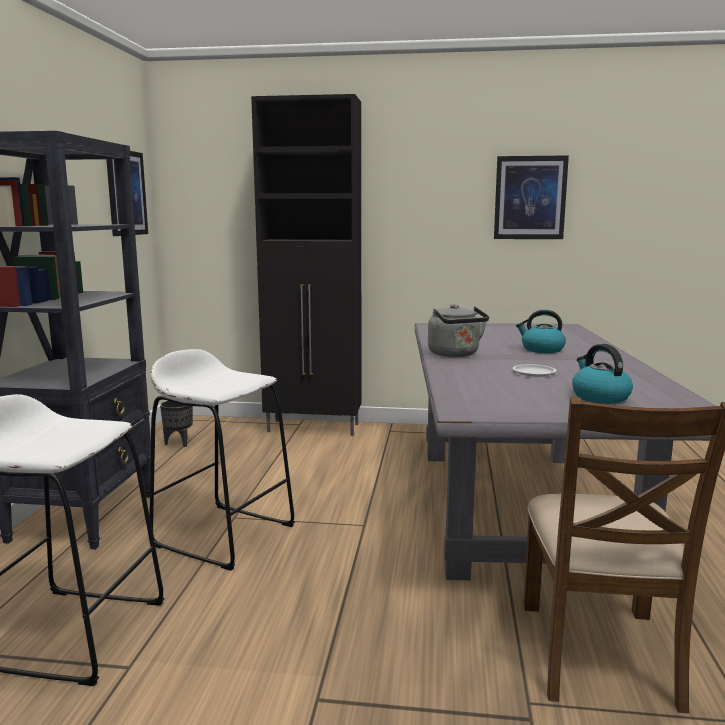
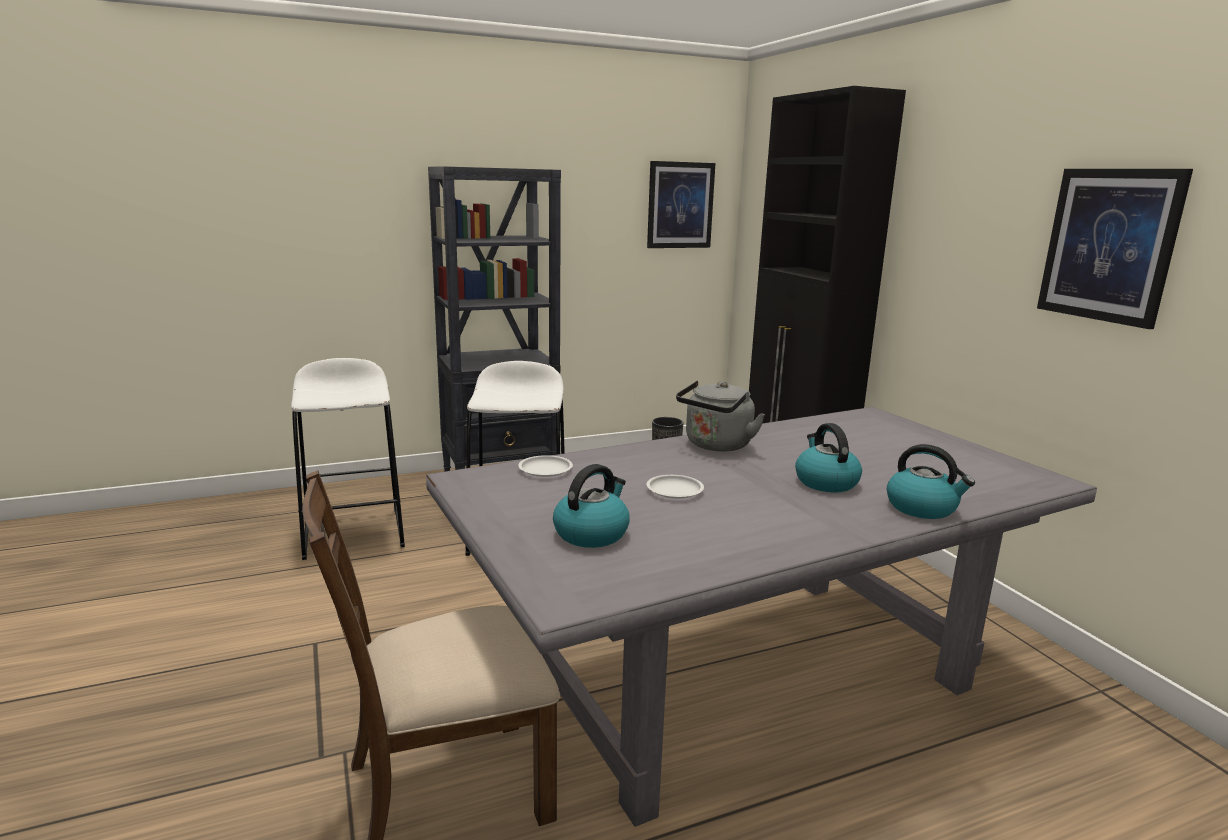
camera: 60 degrees right, 5 degrees up
(464, 391) = (545, 469): none -> white plate
(591, 345) = (922, 508): none -> kettle

